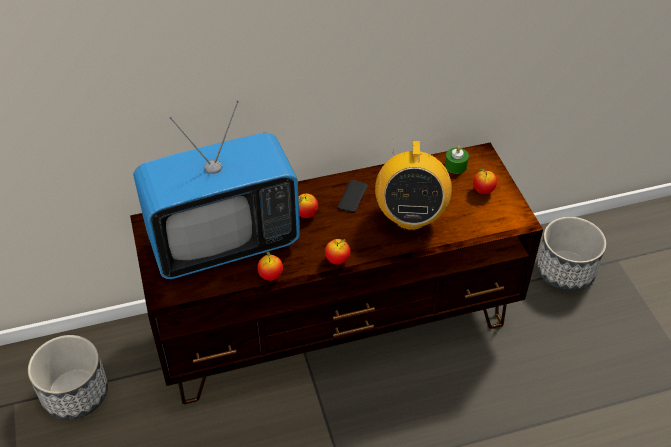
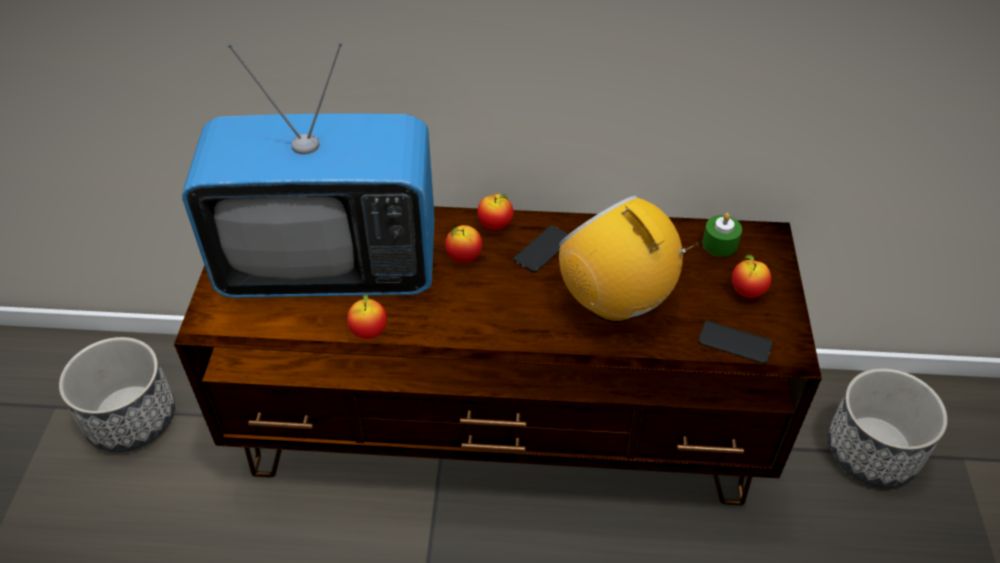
camera: 20 degrees right, 0 degrees up
(337, 260) = (475, 336): apple -> apple (495, 225)
(410, 216) = (615, 301): radio -> radio turned 120 degrees clockwise
(488, 222) = (735, 342): none -> phone

